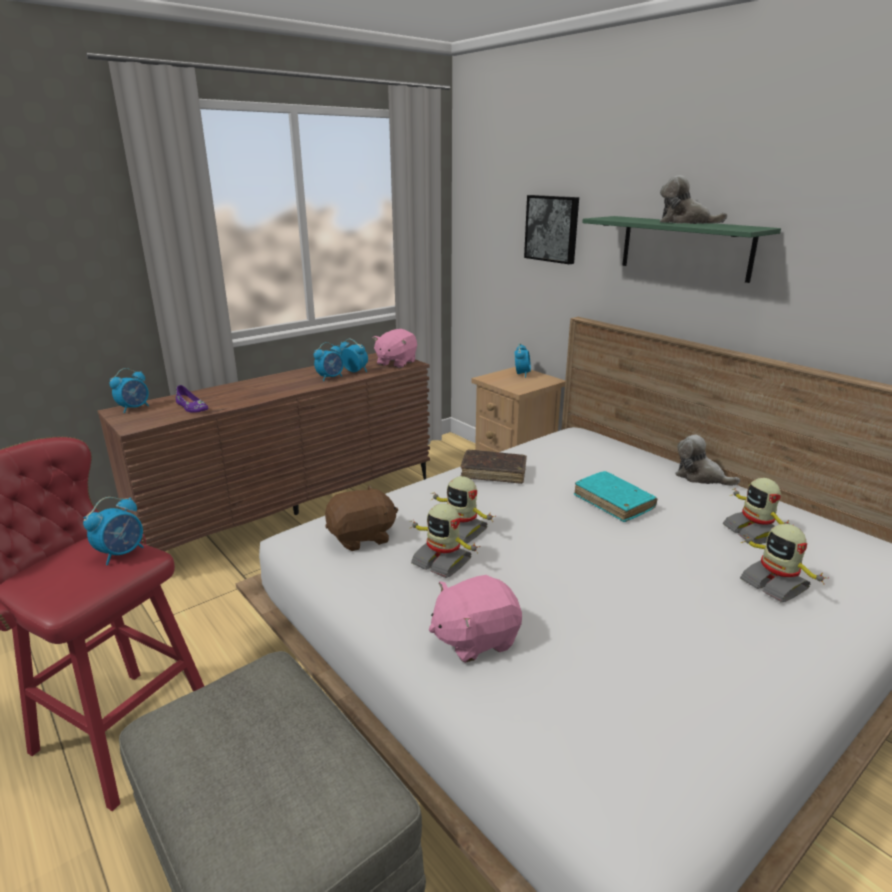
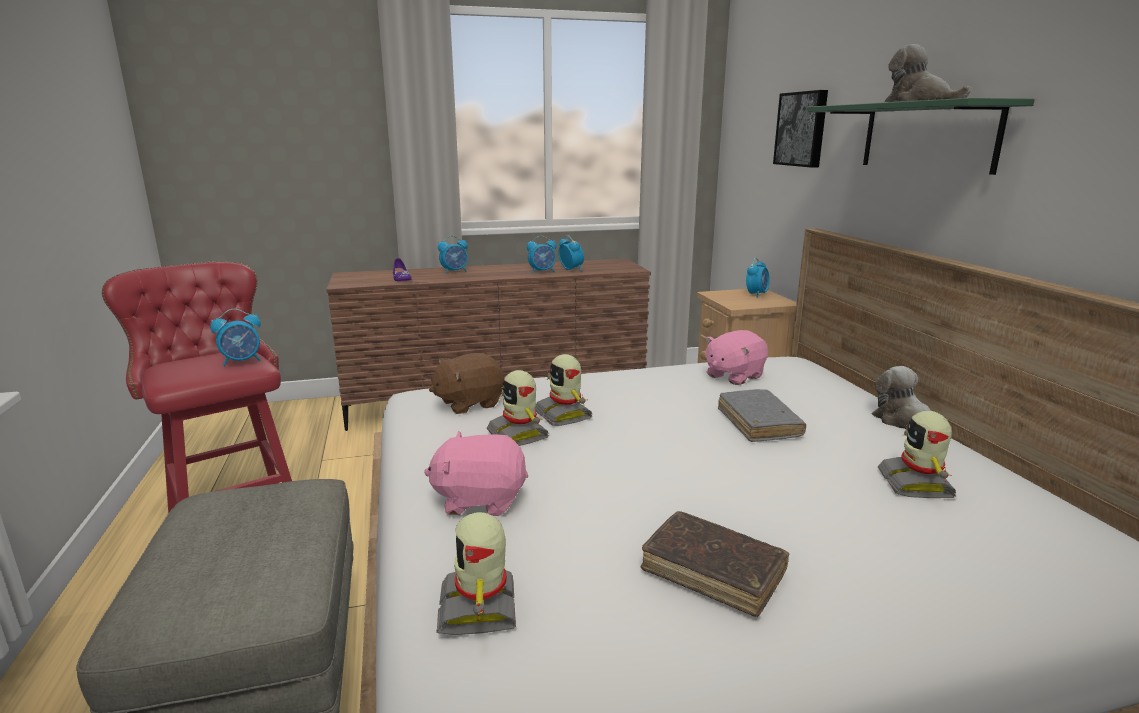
camera: 25 degrees right, 5 degrees down
(134, 408) = (359, 274): alarm clock -> alarm clock (454, 272)
(362, 537) = (469, 403): brown plush toy -> brown plush toy turned 150 degrees clockwise
(396, 363) = (618, 267): pink plush toy -> pink plush toy (733, 376)
(493, 473) = (652, 377): brown book -> brown book (713, 572)
(613, 502) = (758, 423): turquoise book -> grey book
(774, 584) = (886, 539): toy robot -> toy robot (480, 608)

